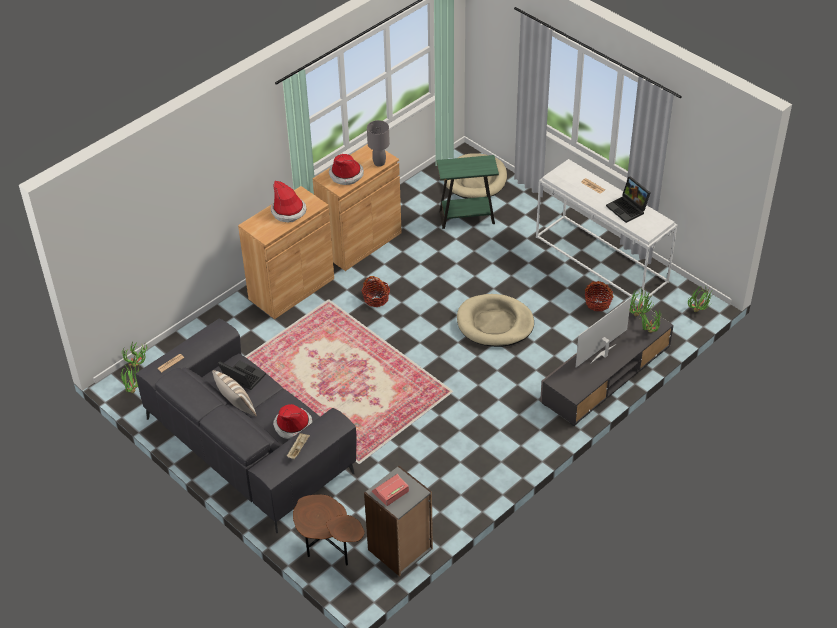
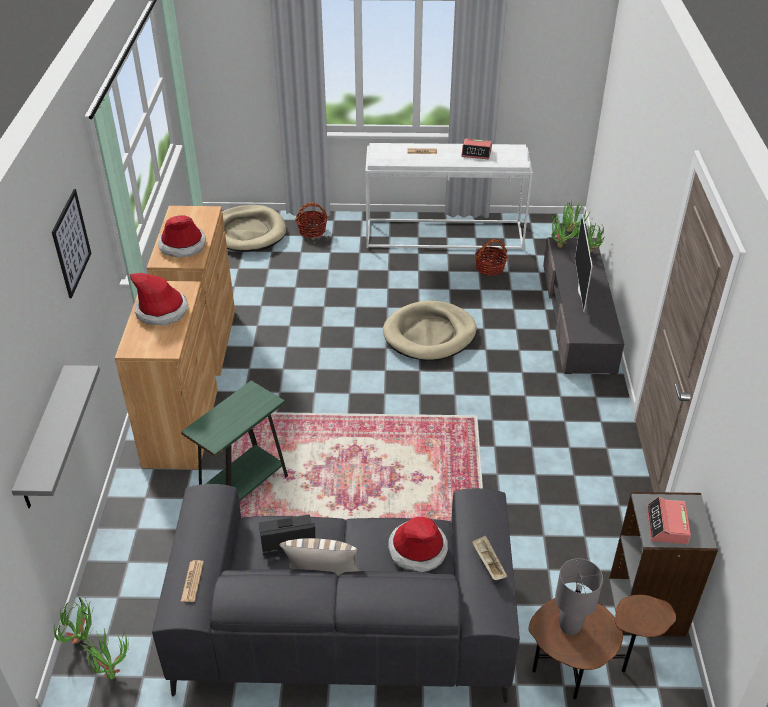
camera: 45 degrees left, 5 degrees down
(157, 249) = (44, 439): none -> grey shelf
(235, 149) = (71, 243): none -> picture
(376, 299) = (287, 381): basket -> basket (312, 231)
(379, 163) = (205, 218): grey table lamp -> grey table lamp (569, 626)
(466, 217) = (282, 265): green side table -> green side table (244, 490)
(628, 209) = (476, 153): laptop -> alarm clock

